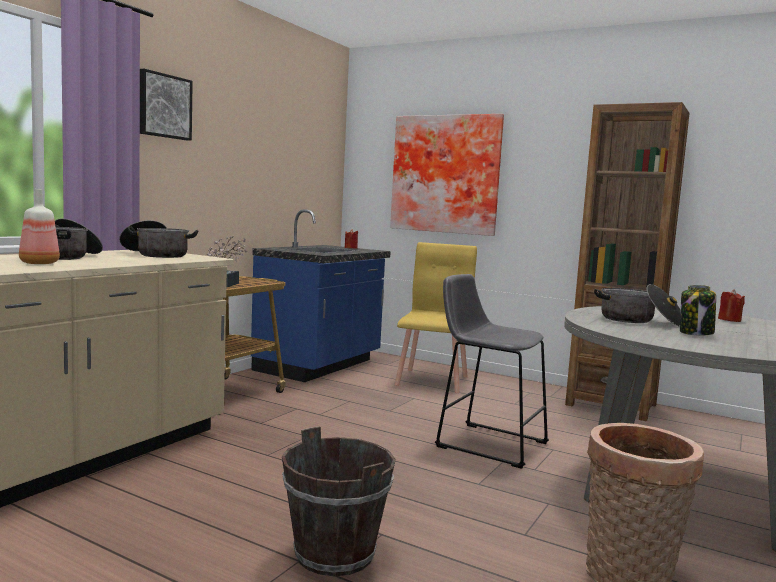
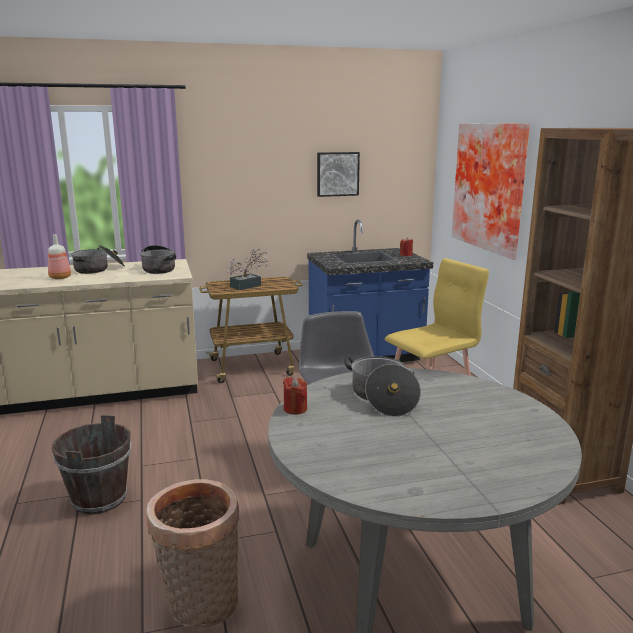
camera: 45 degrees right, 10 degrees up
(163, 106) = (211, 149): picture -> picture (337, 174)
(696, 333) = (372, 427): jar -> none
(729, 320) = (506, 422): red candle -> red candle (295, 409)

